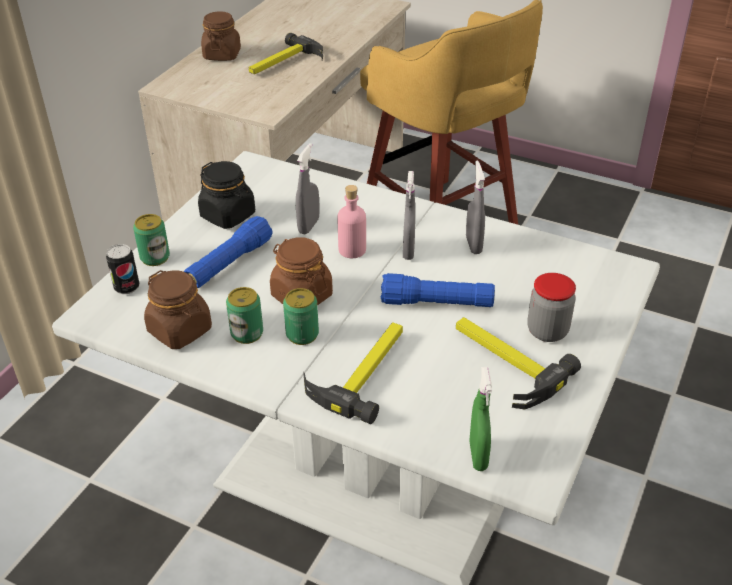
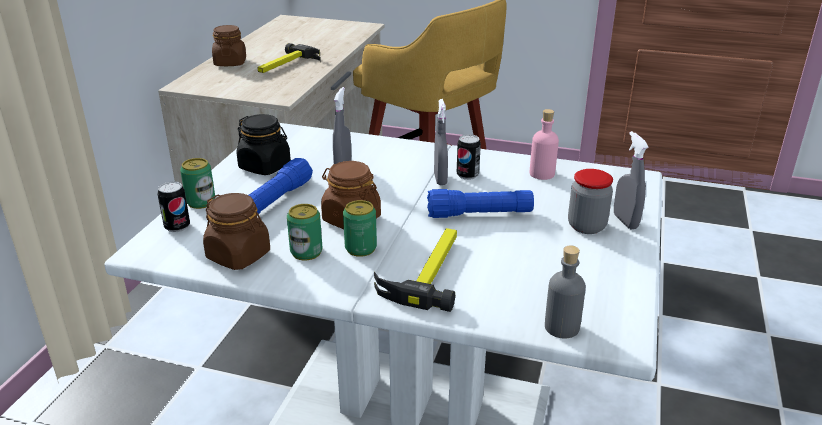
camera: 10 degrees left, 10 degrees down
(352, 250) = (388, 182): pink bottle -> pink bottle (542, 174)
(439, 248) = (467, 175): none -> can
(473, 245) = (497, 171): grey spray bottle -> grey spray bottle (625, 221)
(478, 455) = (561, 327): green spray bottle -> grey bottle
(503, 363) = (556, 253): hammer -> none

